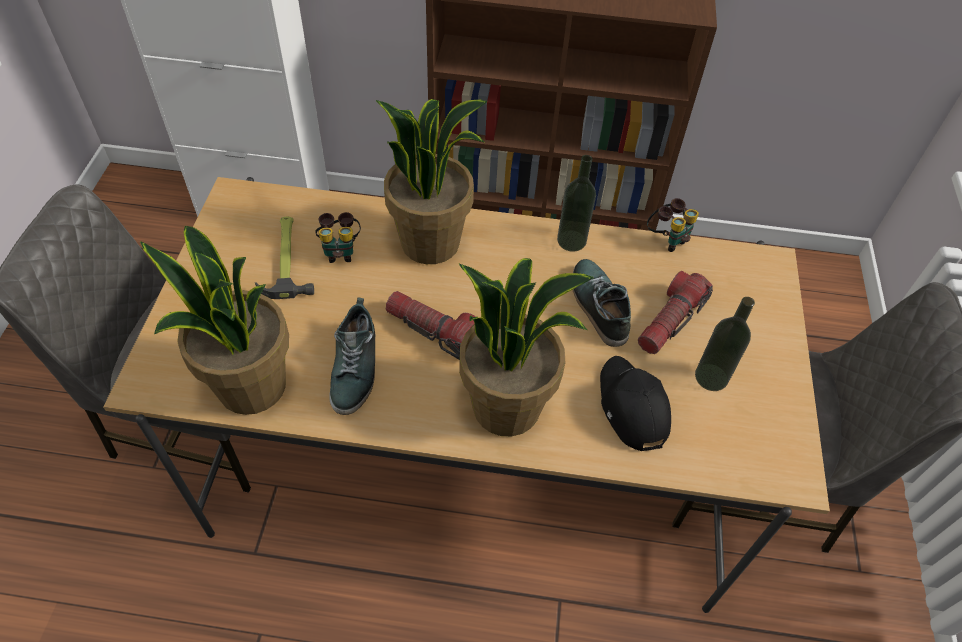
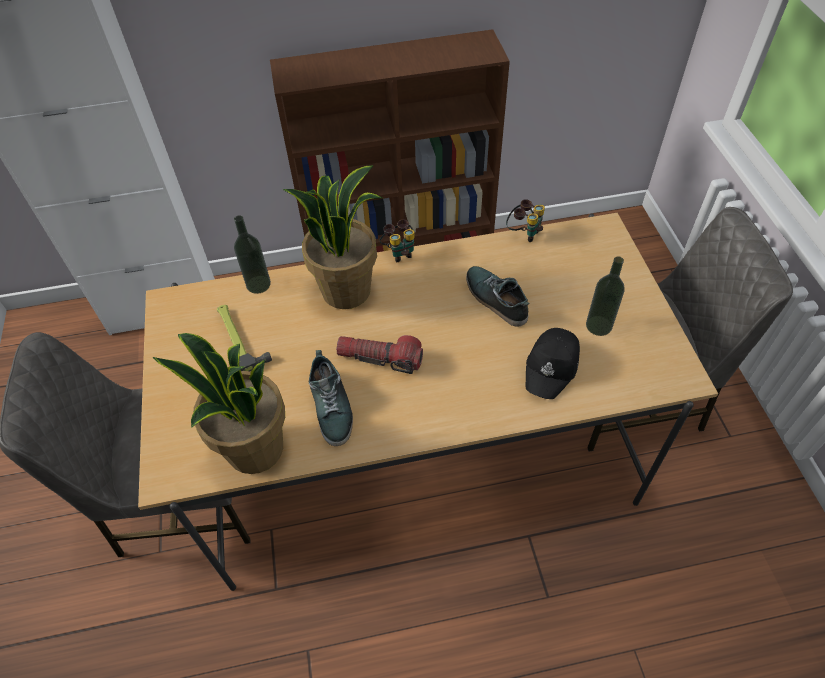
camera: 15 degrees left, 0 degrees up
(340, 251) = (277, 320): binoculars -> binoculars (399, 252)
(507, 405) = (461, 396): potted plant -> none
(571, 240) = (454, 256): bottle -> bottle (258, 284)
(631, 407) = (552, 367): black cap -> black cap turned 120 degrees counterclockwise
(670, 321) = (552, 294): flashlight -> none

